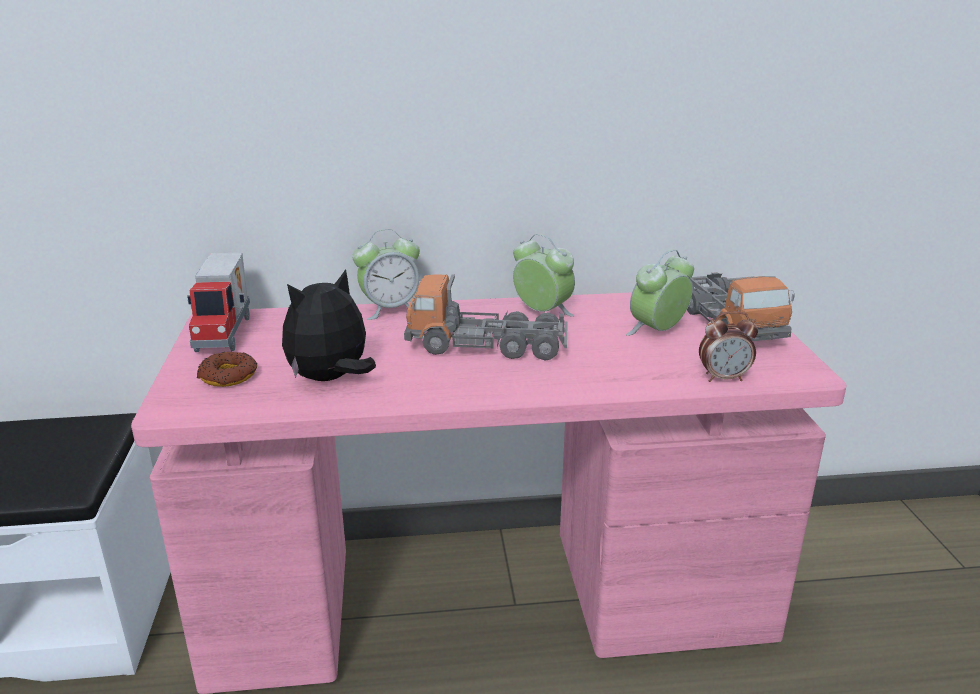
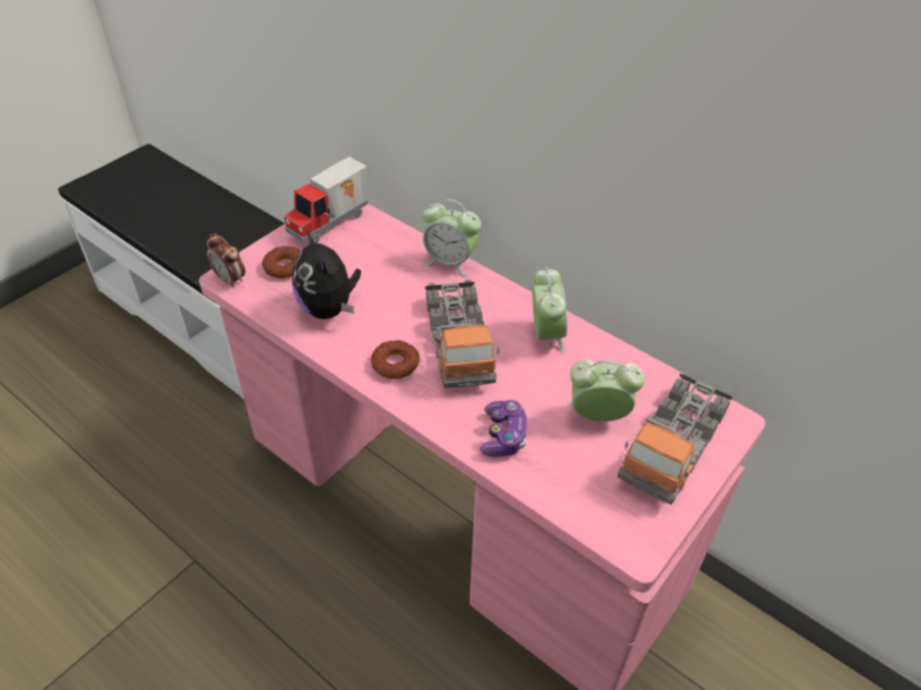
camera: 45 degrees right, 20 degrees up
(331, 379) = (329, 308): plush toy -> plush toy turned 120 degrees counterclockwise
(461, 380) = (395, 364): none -> donut
(487, 345) = (458, 342): toy truck -> toy truck turned 150 degrees counterclockwise
(622, 372) = (503, 436): none -> game controller
(723, 378) = (565, 498): alarm clock -> alarm clock (230, 280)

